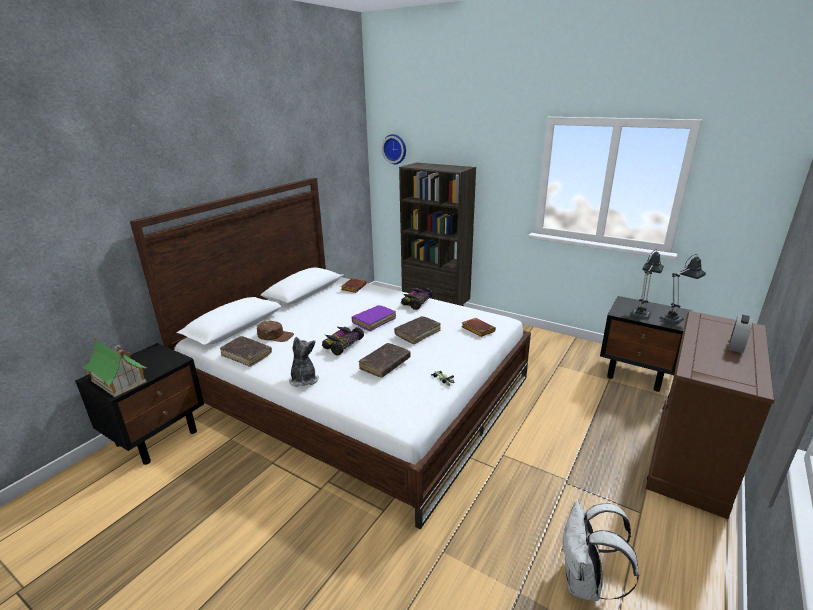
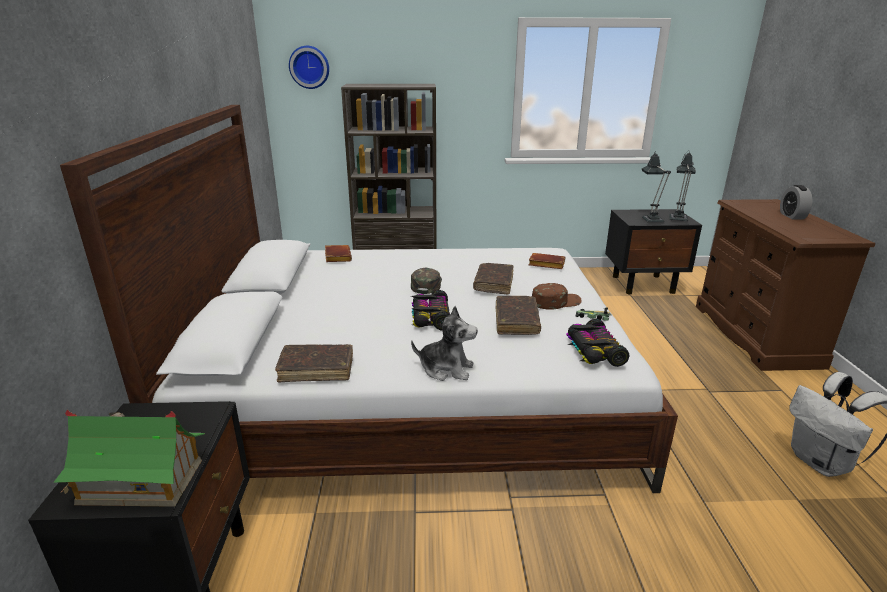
camera: 35 degrees left, 0 degrees up
(275, 335) = (319, 334): brown cap -> brown cap (555, 302)
(303, 379) = (446, 369): plush toy -> plush toy turned 150 degrees clockwise
(374, 321) = (426, 284): purple book -> green cap
(416, 302) = (439, 255): toy car -> toy car (593, 351)

